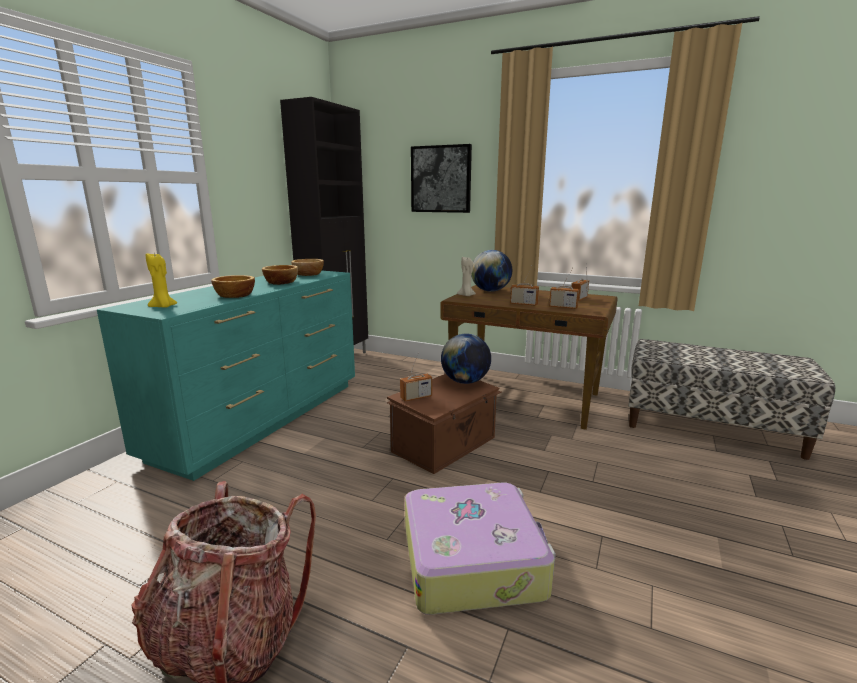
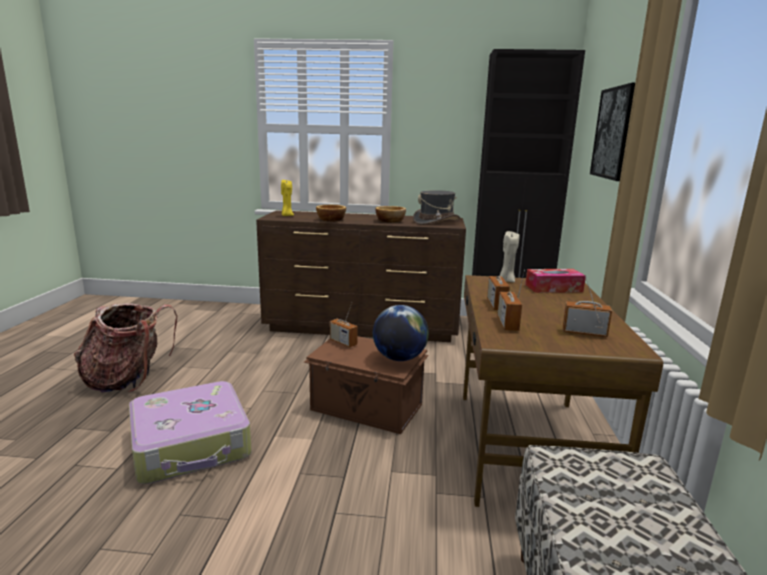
camera: 70 degrees right, 0 degrees up
(264, 418) = (363, 327): turquoise dresser -> brown dresser
(309, 274) = (436, 222): bowl -> grey hat
(490, 291) = (553, 288): globe -> tissue box

